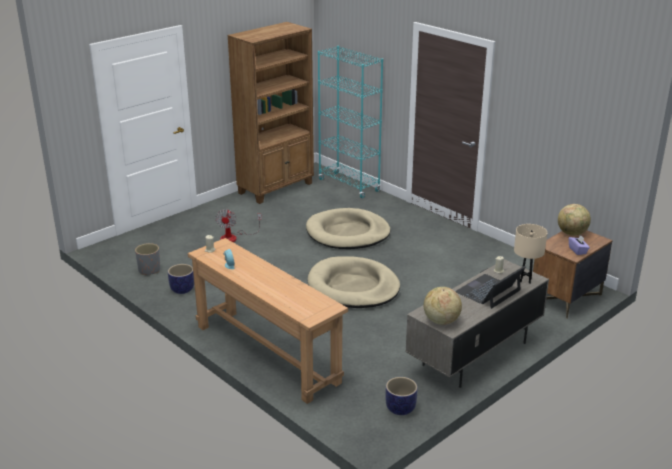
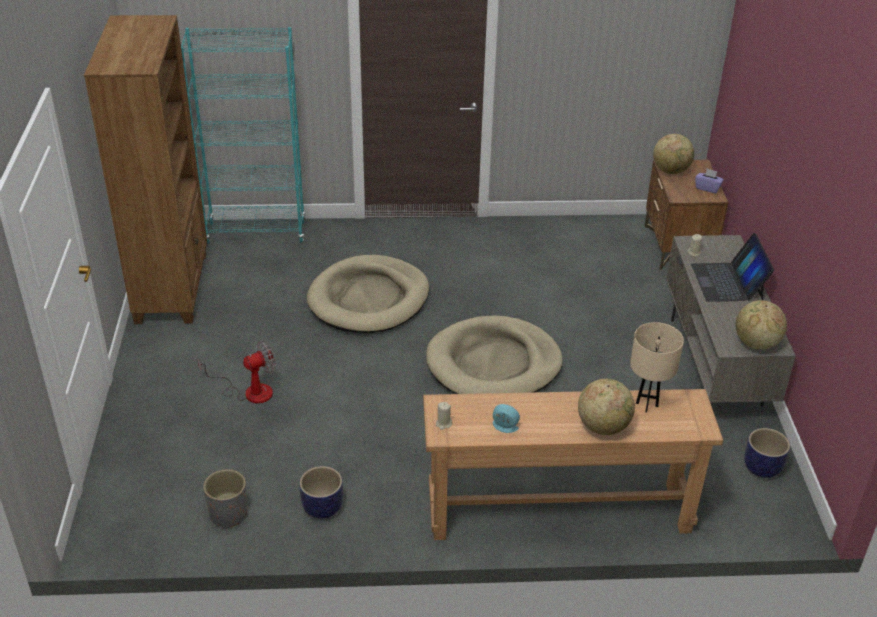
camera: 50 degrees left, 10 degrees up
(234, 237) = (249, 391): fan -> fan turned 75 degrees counterclockwise
(268, 290) = (603, 426): none -> globe
(525, 280) = (729, 249): beige table lamp -> beige table lamp (647, 405)

